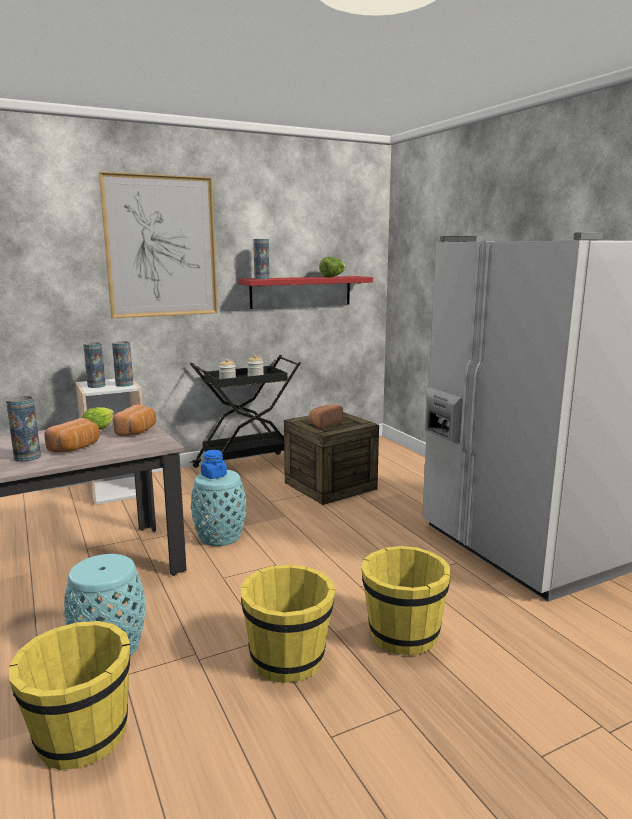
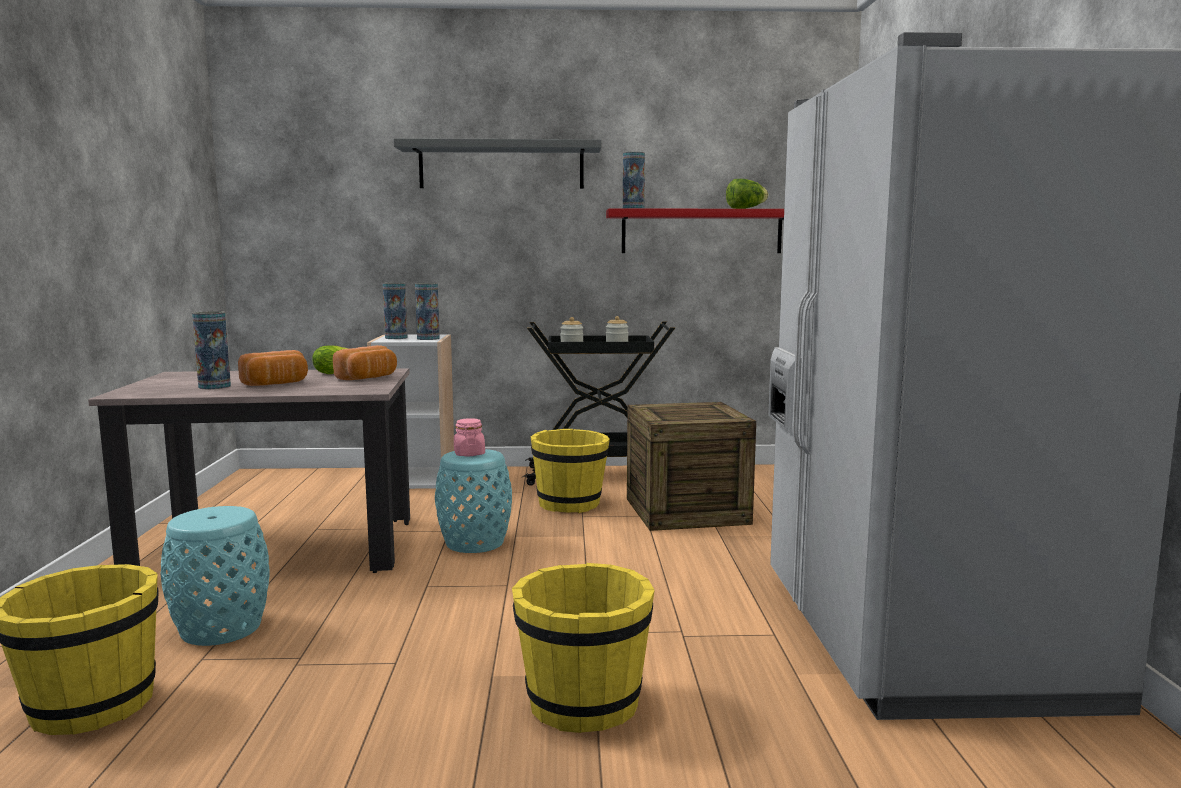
camera: 25 degrees right, 5 degrees down
(161, 247) = (501, 166): picture -> grey shelf
(213, 475) = (469, 454): blue jar -> pink jar
(288, 659) = (397, 692): yellow bucket -> yellow bucket (570, 504)
(324, 424) = (676, 413): bread -> none

